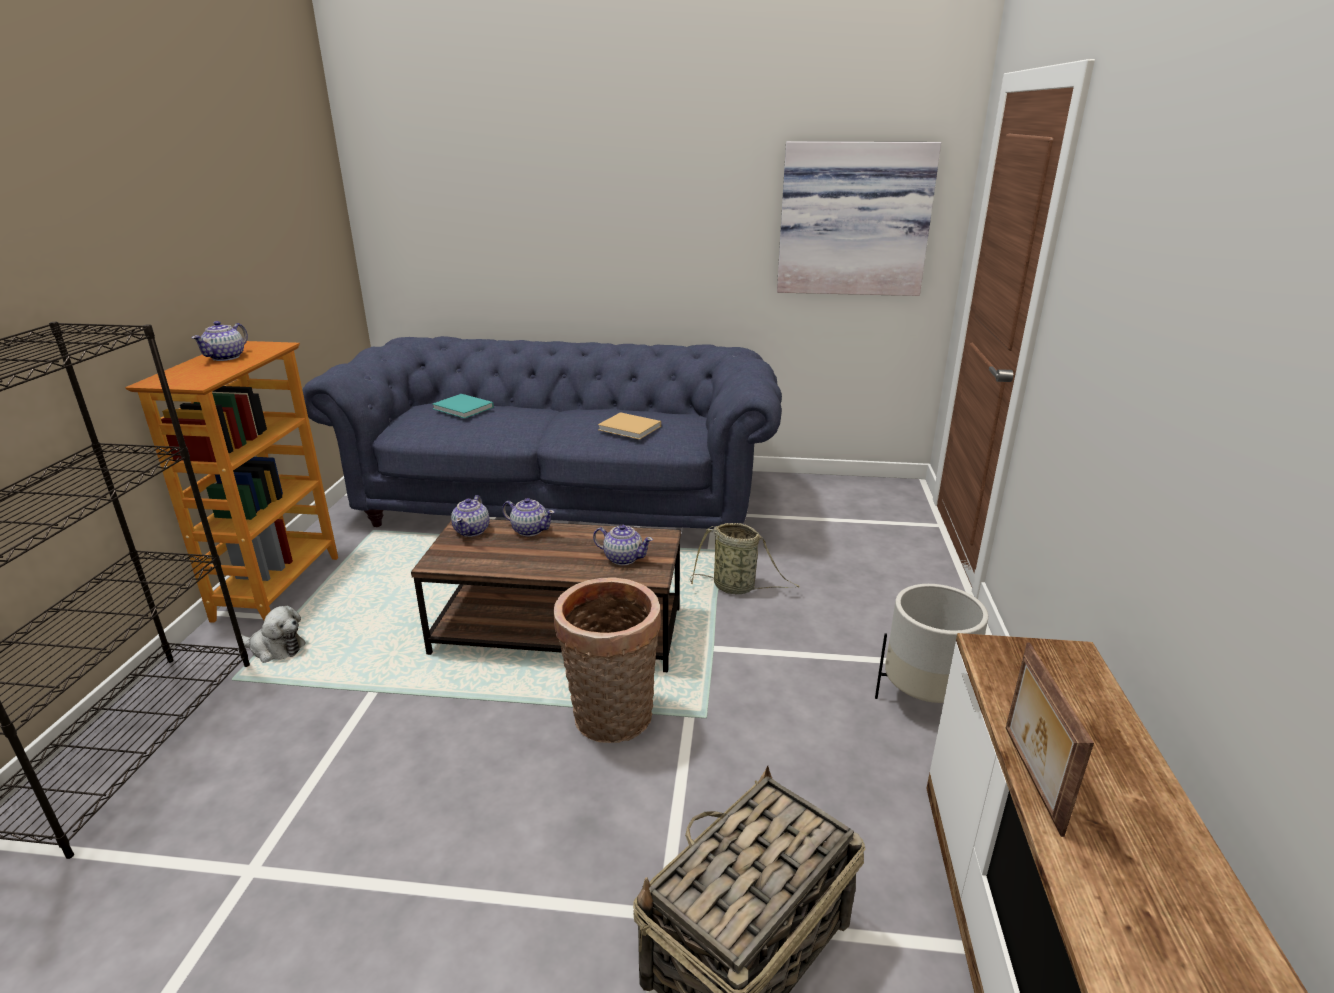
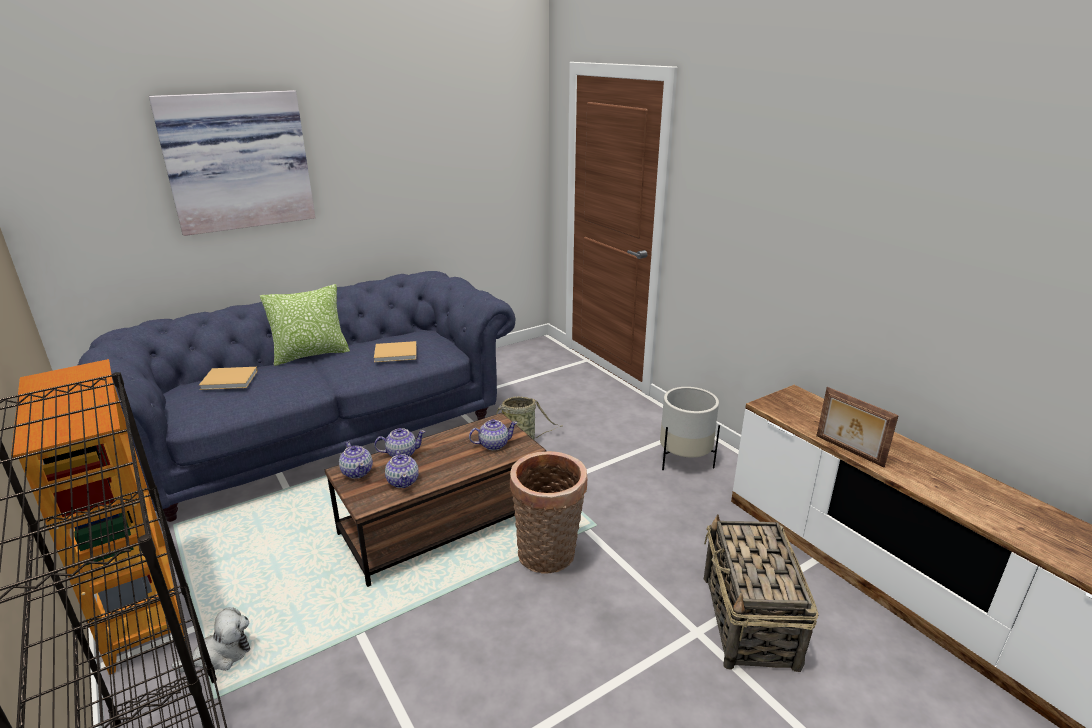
camera: 40 degrees left, 0 degrees up
(226, 357) = (60, 394): teapot -> teapot (403, 481)
(464, 408) = (231, 380): turquoise book -> beige book
(561, 408) = (311, 355): none -> pillow
(853, 219) = (481, 163): picture -> picture (237, 161)

